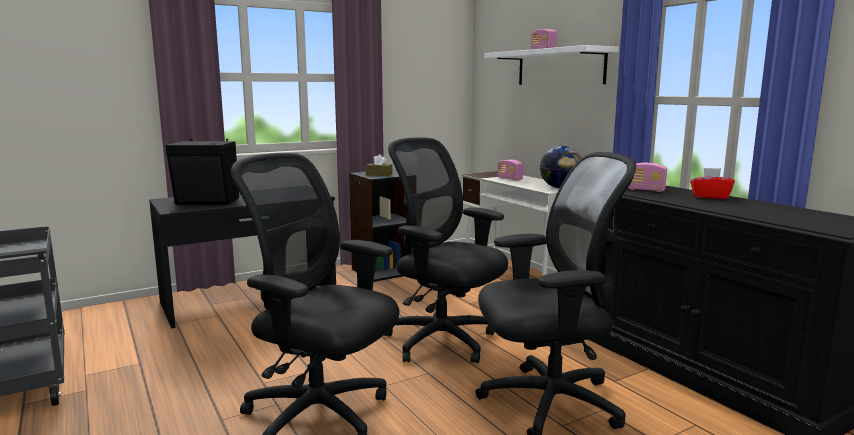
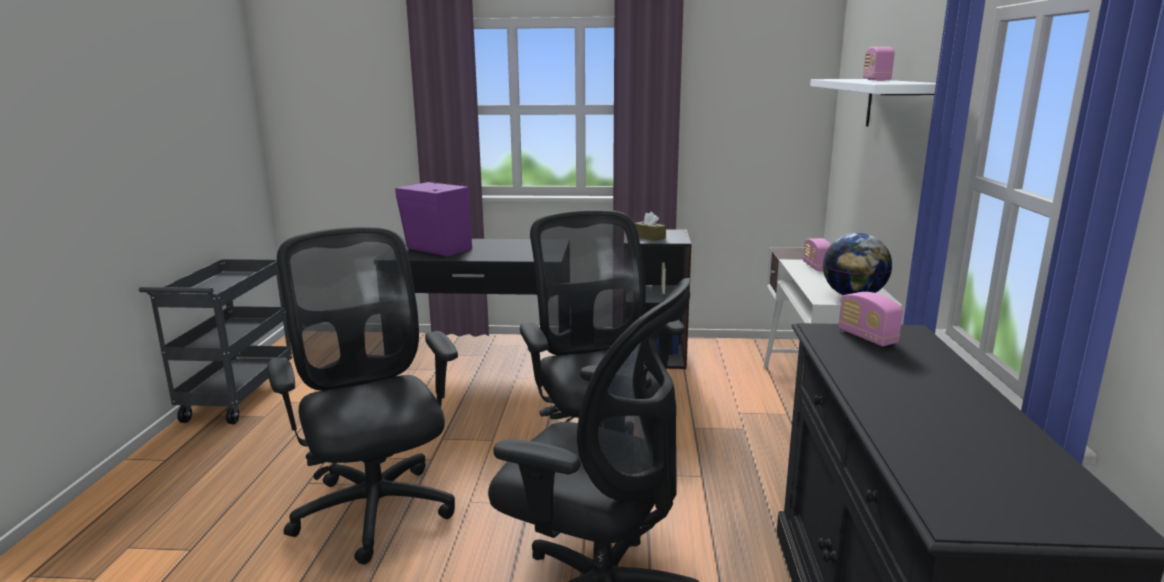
camera: 35 degrees right, 5 degrees up
(208, 201) = (438, 249): black speaker -> purple speaker
(709, 196) = (940, 375): red tissue box -> none

